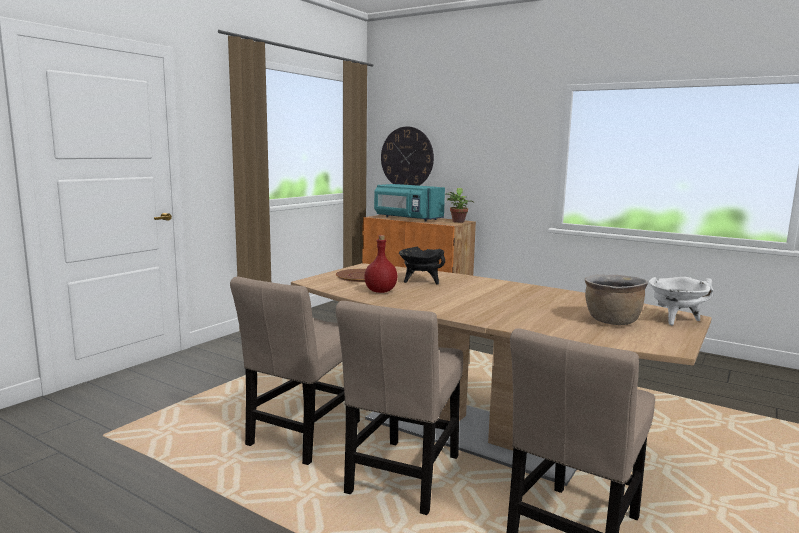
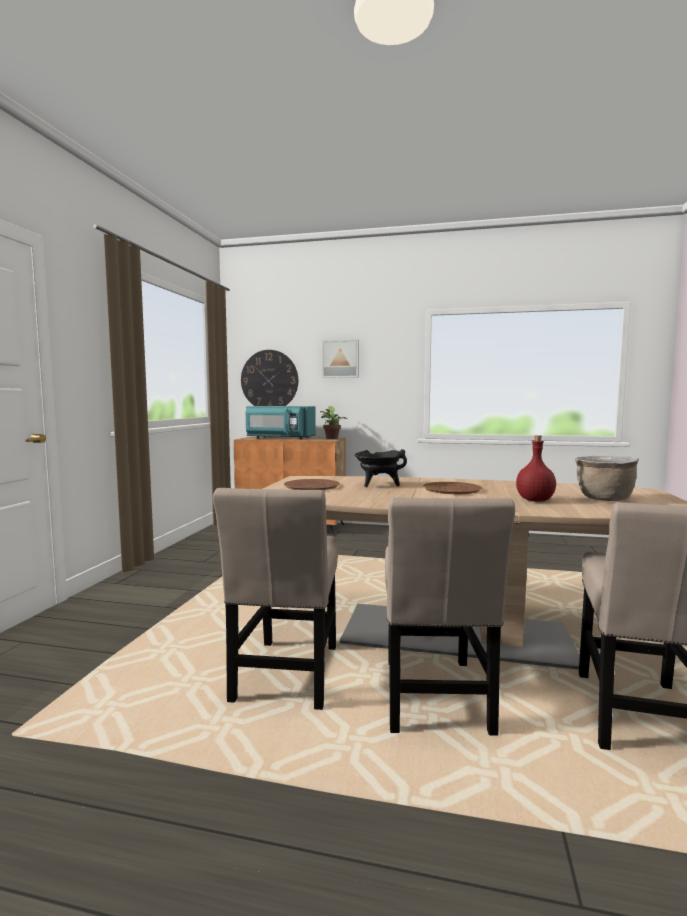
camera: 20 degrees left, 5 degrees down
(381, 291) = (357, 496): red bottle -> red bottle (535, 500)
(475, 137) = (340, 359): none -> picture
(480, 293) = (451, 489): none -> brown plate
(675, 320) = (644, 493): white cooking pot -> none

